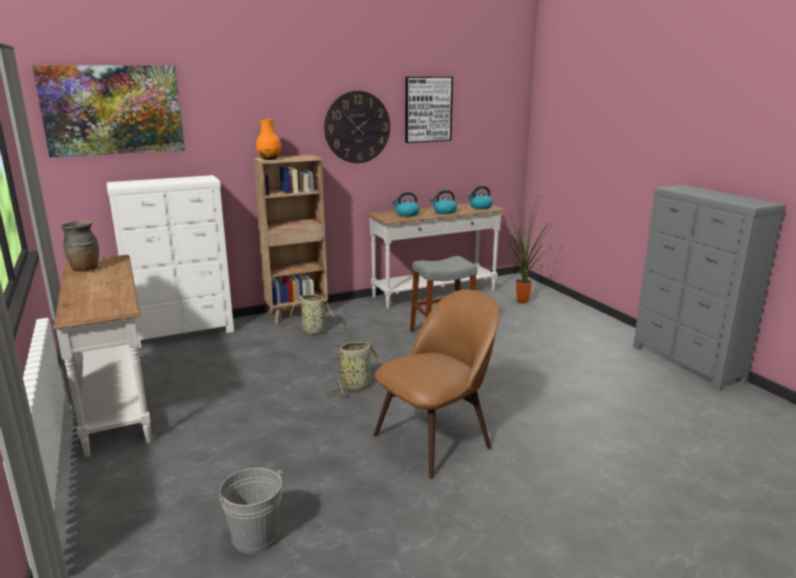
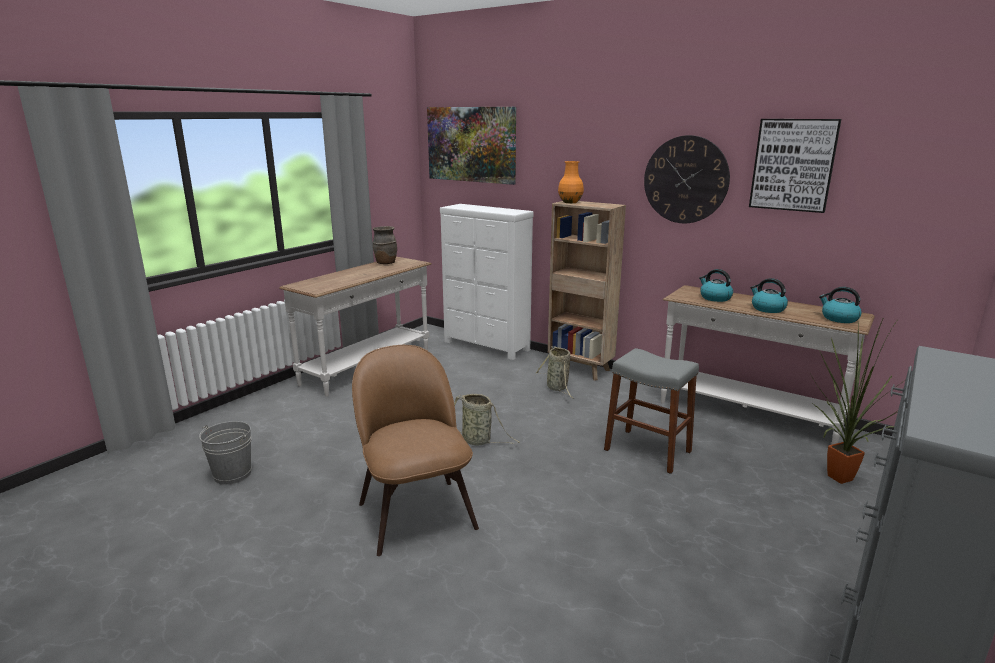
camera: 60 degrees right, 0 degrees up
(435, 439) = (415, 512): brown chair -> brown chair turned 135 degrees counterclockwise

